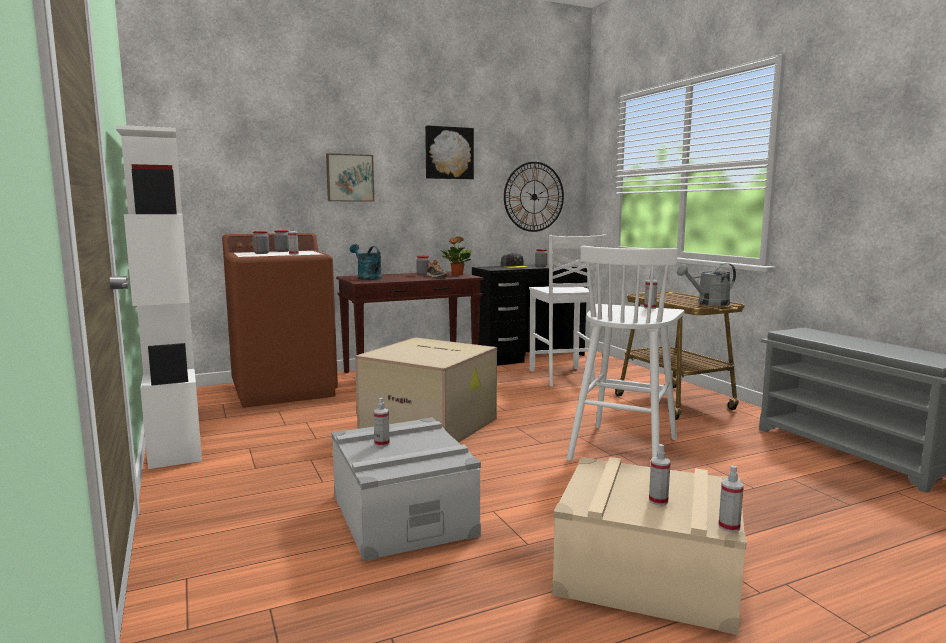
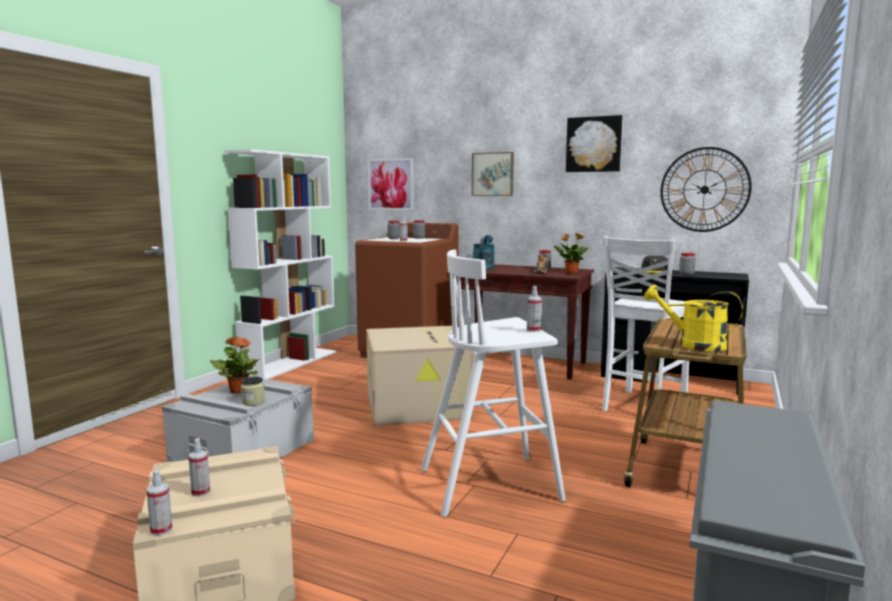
camera: 50 degrees right, 0 degrees up
(212, 186) = (390, 184): none -> picture
(382, 444) = (238, 391): spray bottle -> potted plant
(435, 444) = (253, 402): none -> jar
(708, 303) = (693, 345): grey watering can -> yellow watering can

